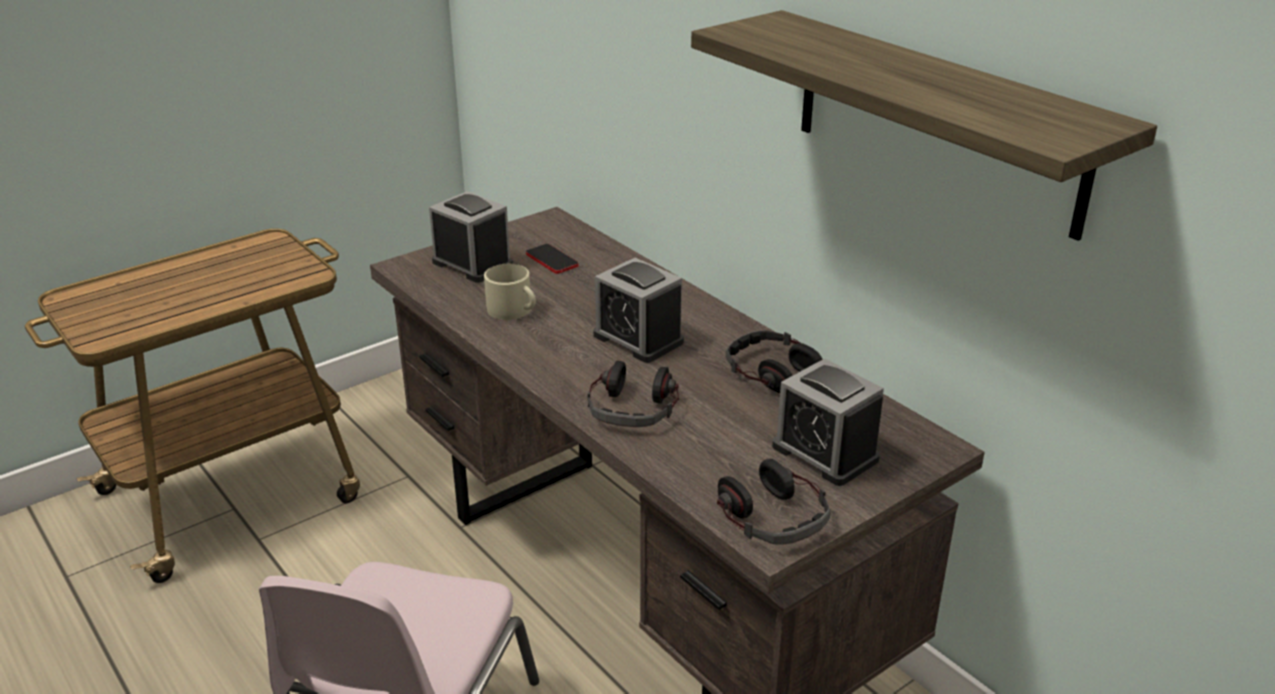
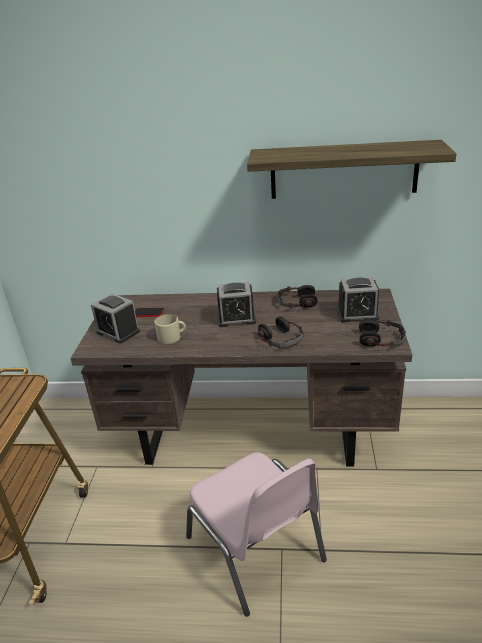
camera: 45 degrees left, 0 degrees up
(472, 264) = (118, 332): alarm clock -> alarm clock turned 135 degrees counterclockwise

